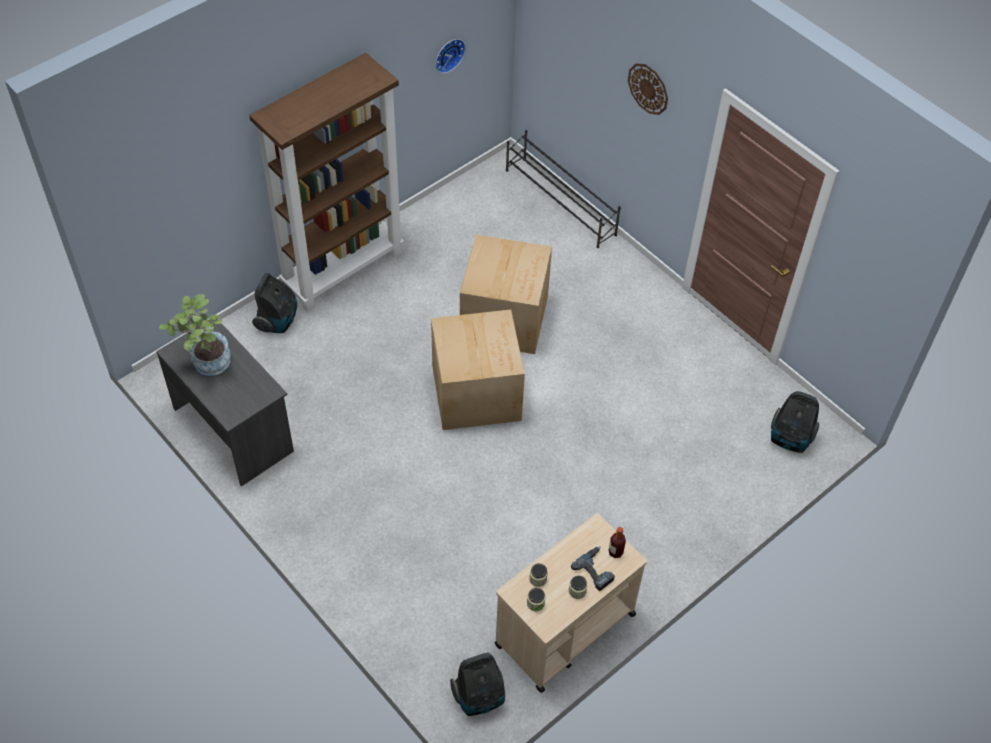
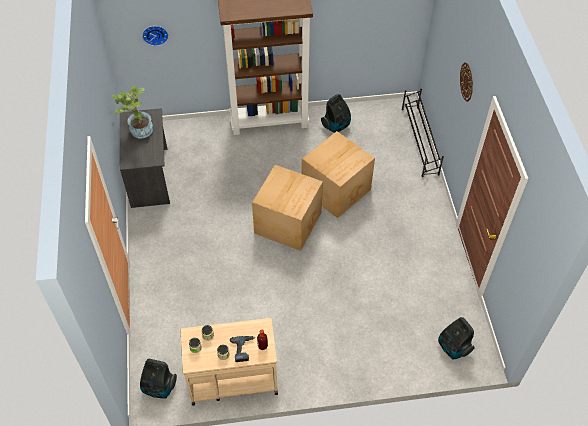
camera: 35 degrees right, 0 degrees up
(278, 321) = (215, 132): vacuum cleaner -> vacuum cleaner (336, 126)
(448, 54) = (373, 17): wall clock -> wall clock (155, 34)

